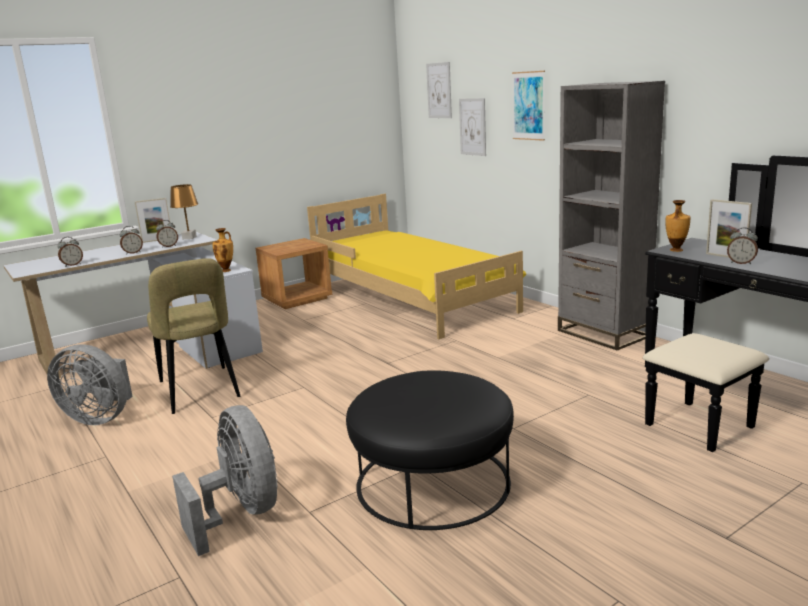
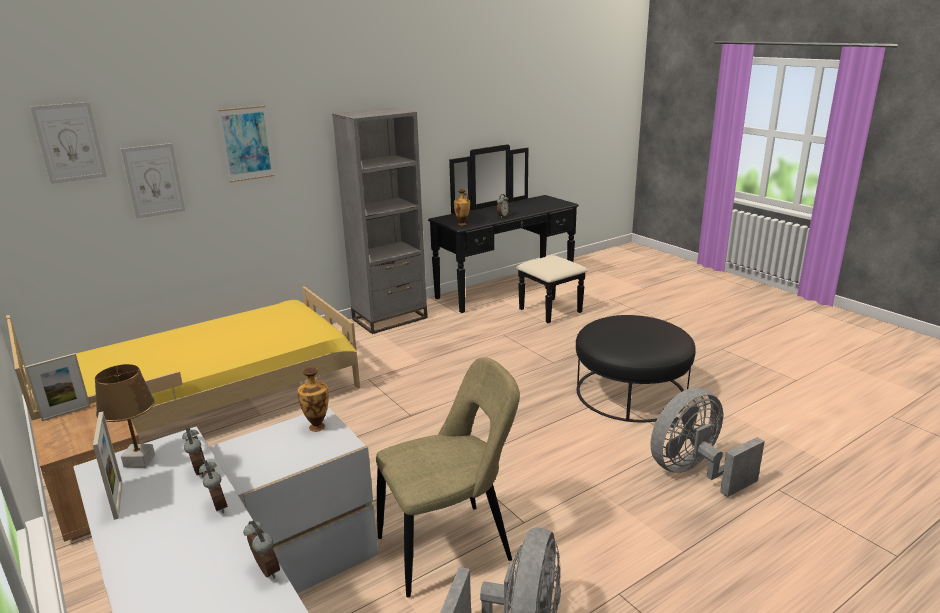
camera: 90 degrees left, 5 degrees up
(725, 256) = (486, 217): picture frame -> picture frame (66, 413)

